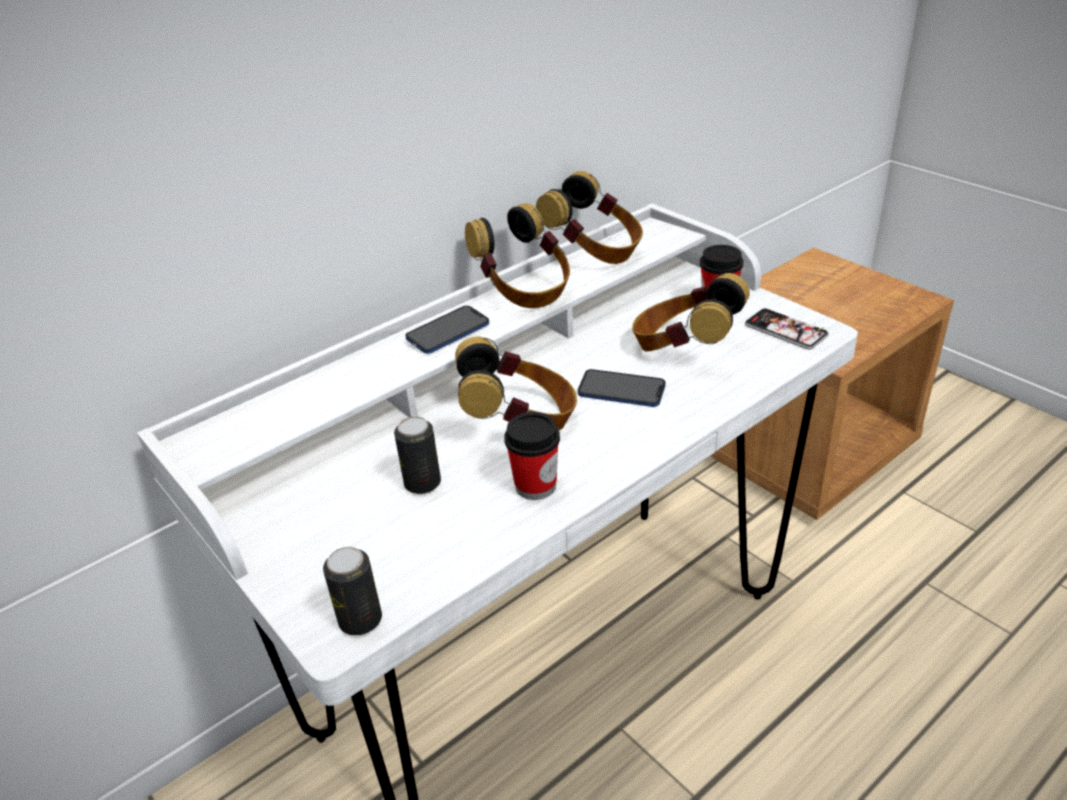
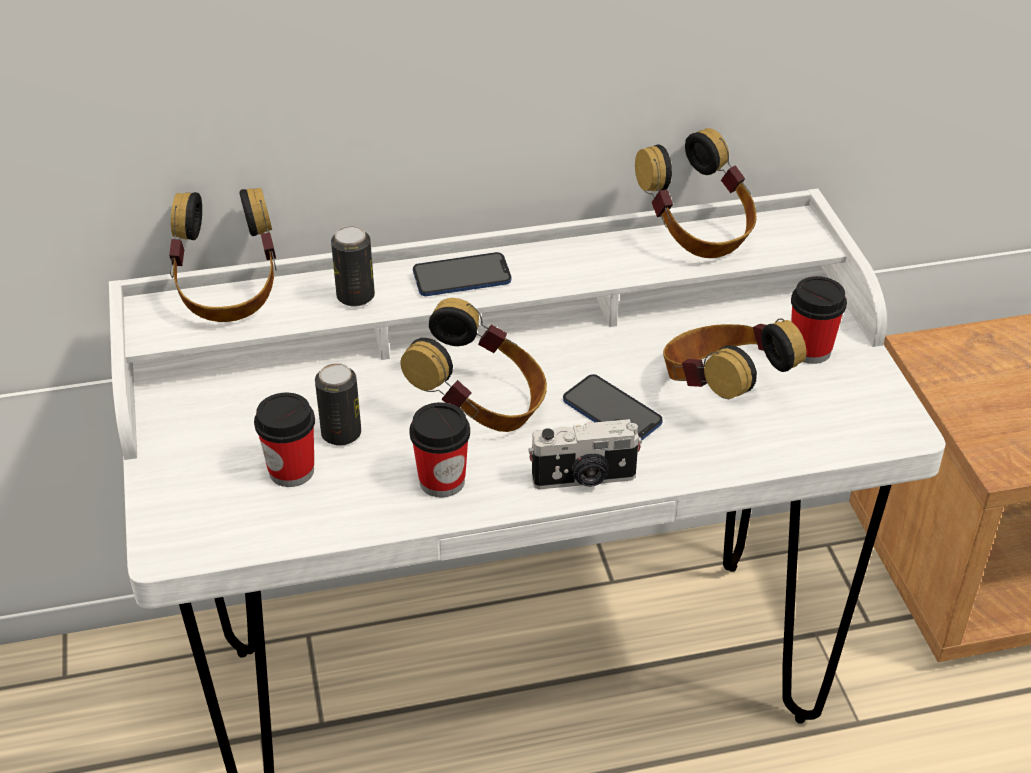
camera: 25 degrees right, 5 degrees up
(360, 620) = (197, 542): can -> can (355, 296)
(402, 528) = (291, 471): none -> cup
(524, 291) = (578, 255): headphones -> headphones (229, 292)
(643, 442) = (584, 479): none -> camera
(785, 330) = (859, 412): phone -> none

